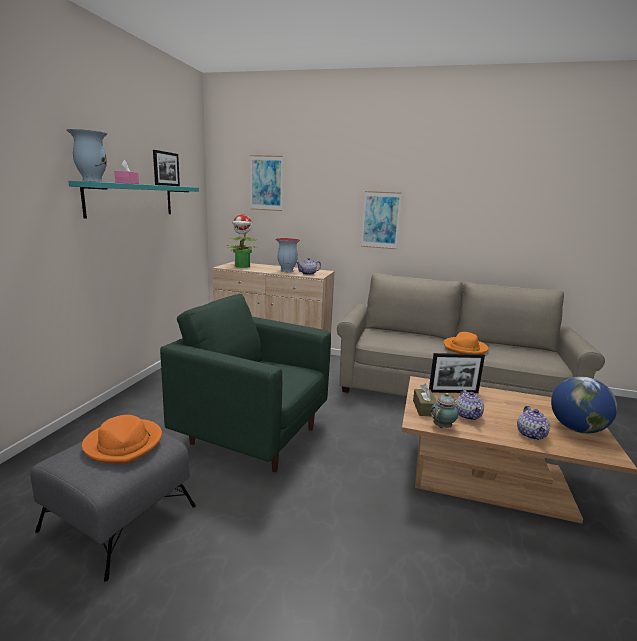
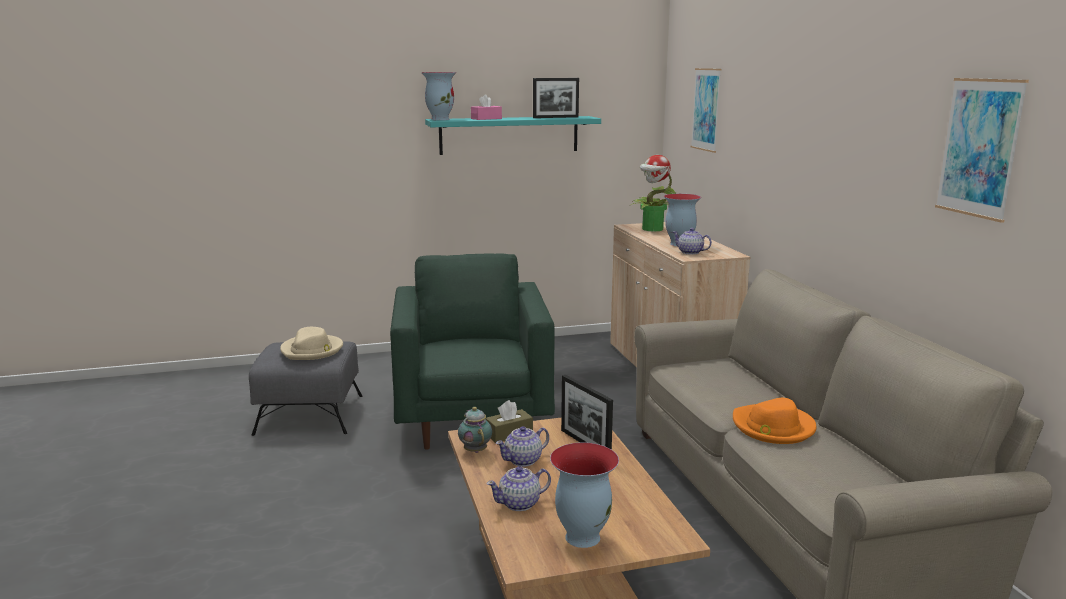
camera: 60 degrees right, 0 degrees up
(124, 443) = (312, 350): orange hat -> beige hat
(380, 220) = (805, 179): picture -> picture (979, 148)
(443, 426) = (475, 450): teapot -> teapot turned 120 degrees counterclockwise
(576, 429) = (581, 536): globe -> vase

